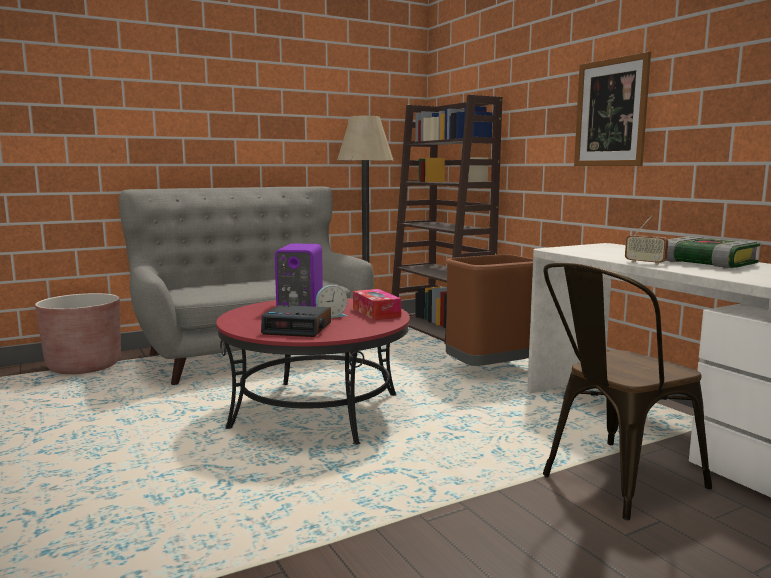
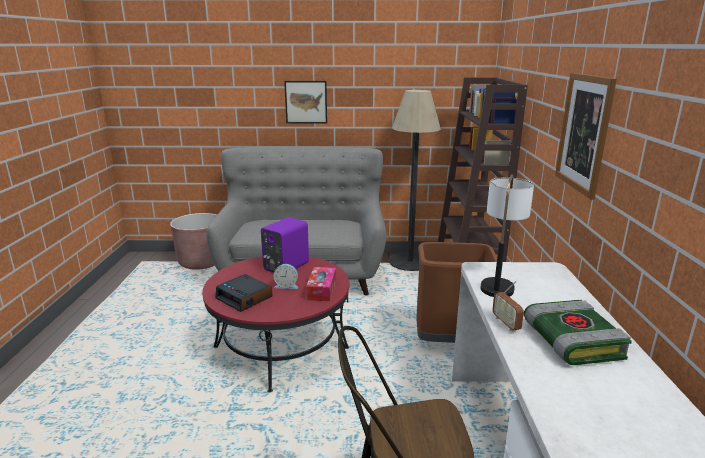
camera: 30 degrees right, 10 degrees up
(225, 131) = (306, 102): none -> picture
(587, 251) = (499, 281): none -> table lamp

